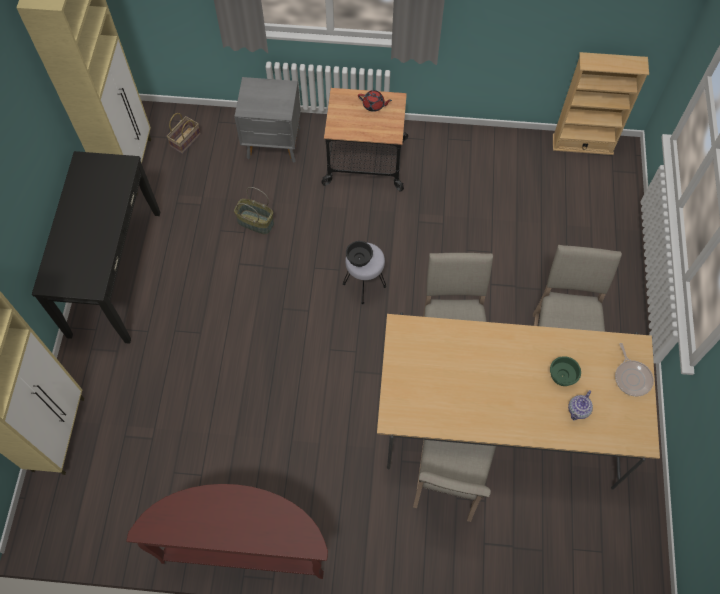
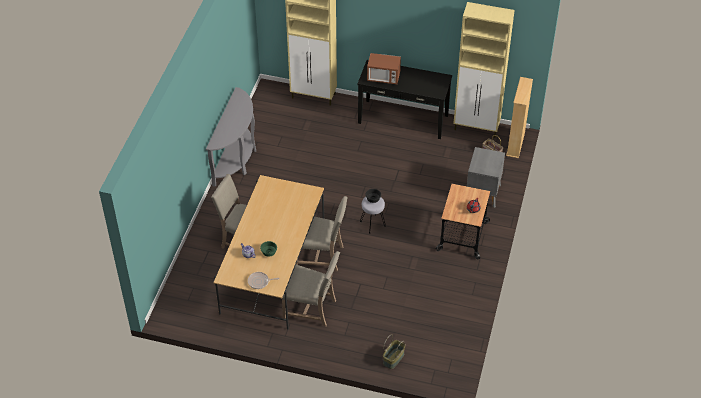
camera: 100 degrees right, 15 degrees down
(85, 257) = (383, 77): none -> microwave
(245, 546) = (236, 159): brown console table -> grey console table
(255, 223) = (425, 179): basket -> basket (393, 358)
(582, 144) = (460, 357): beige bookcase -> beige bookcase (515, 144)

